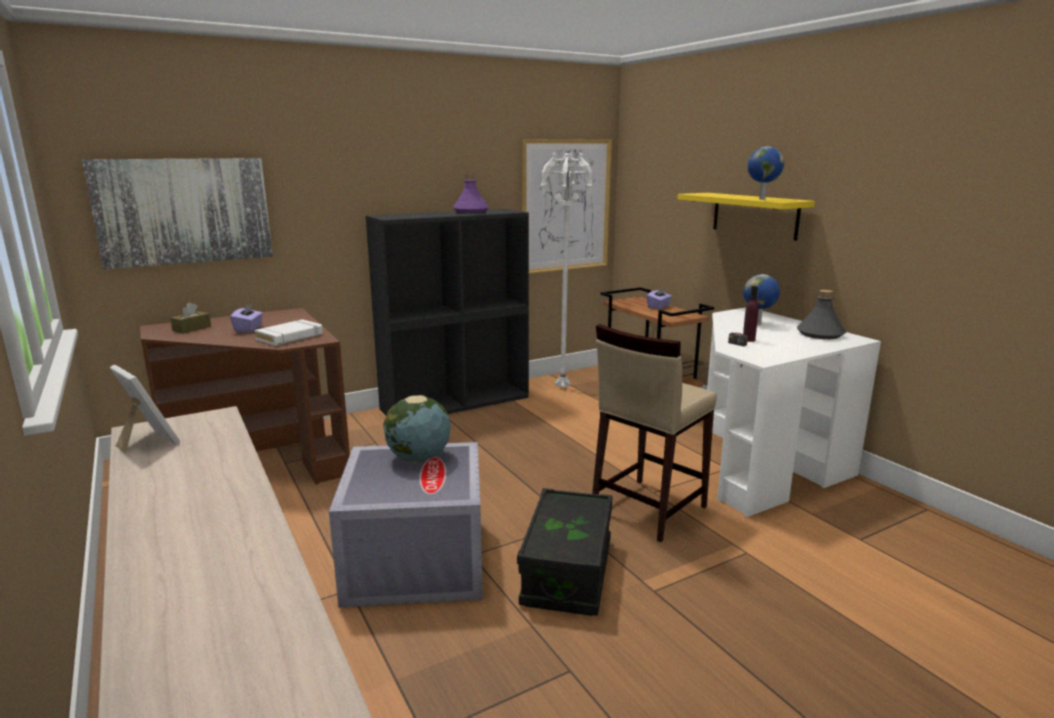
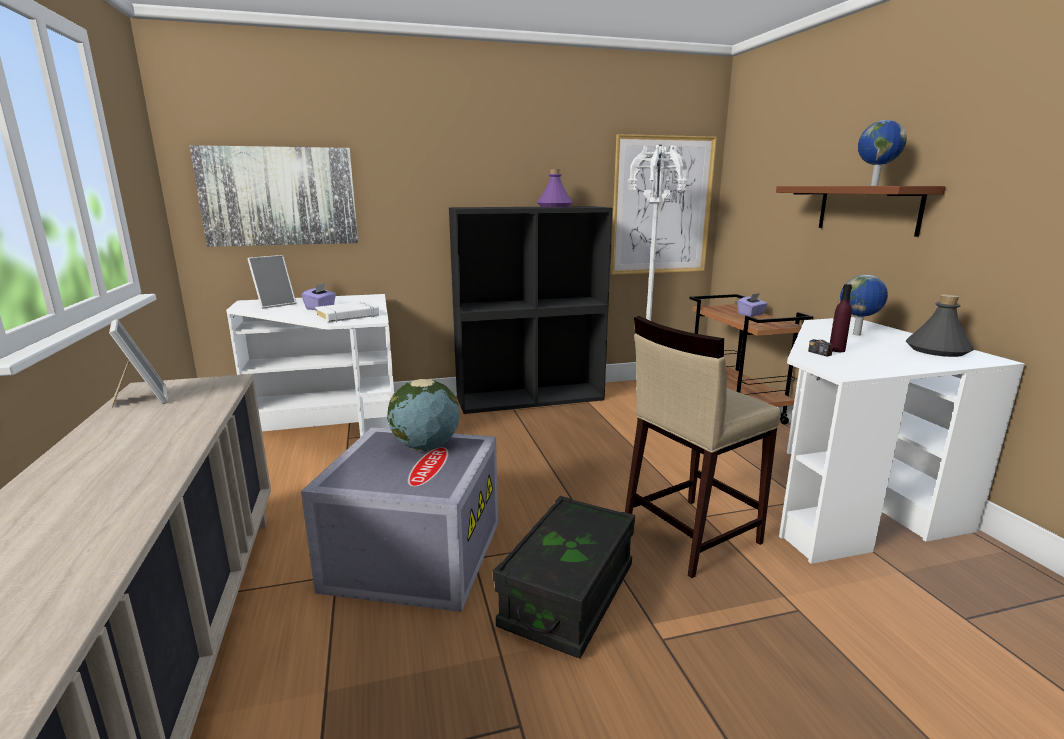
camera: 15 degrees right, 0 degrees up
(192, 328) = (275, 304): brown tissue box -> picture frame
(263, 456) = (333, 429): brown desk -> white desk
(754, 215) = (868, 209): yellow shelf -> brown shelf

